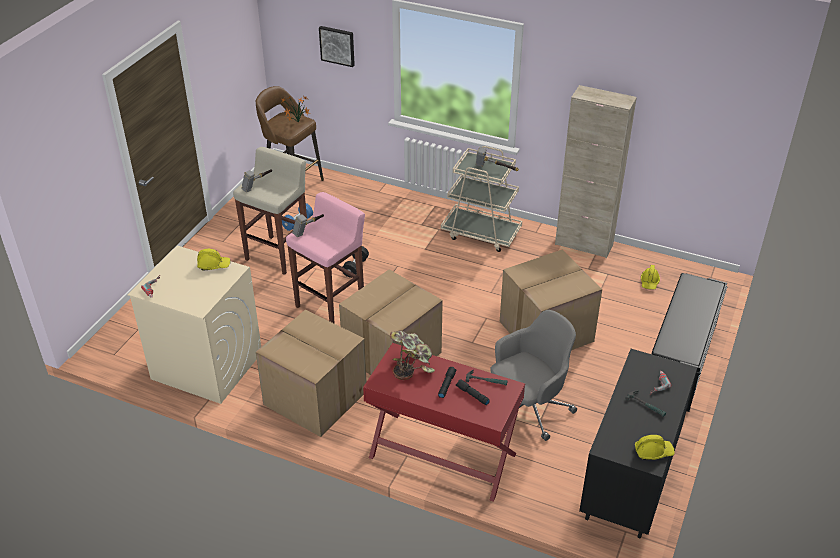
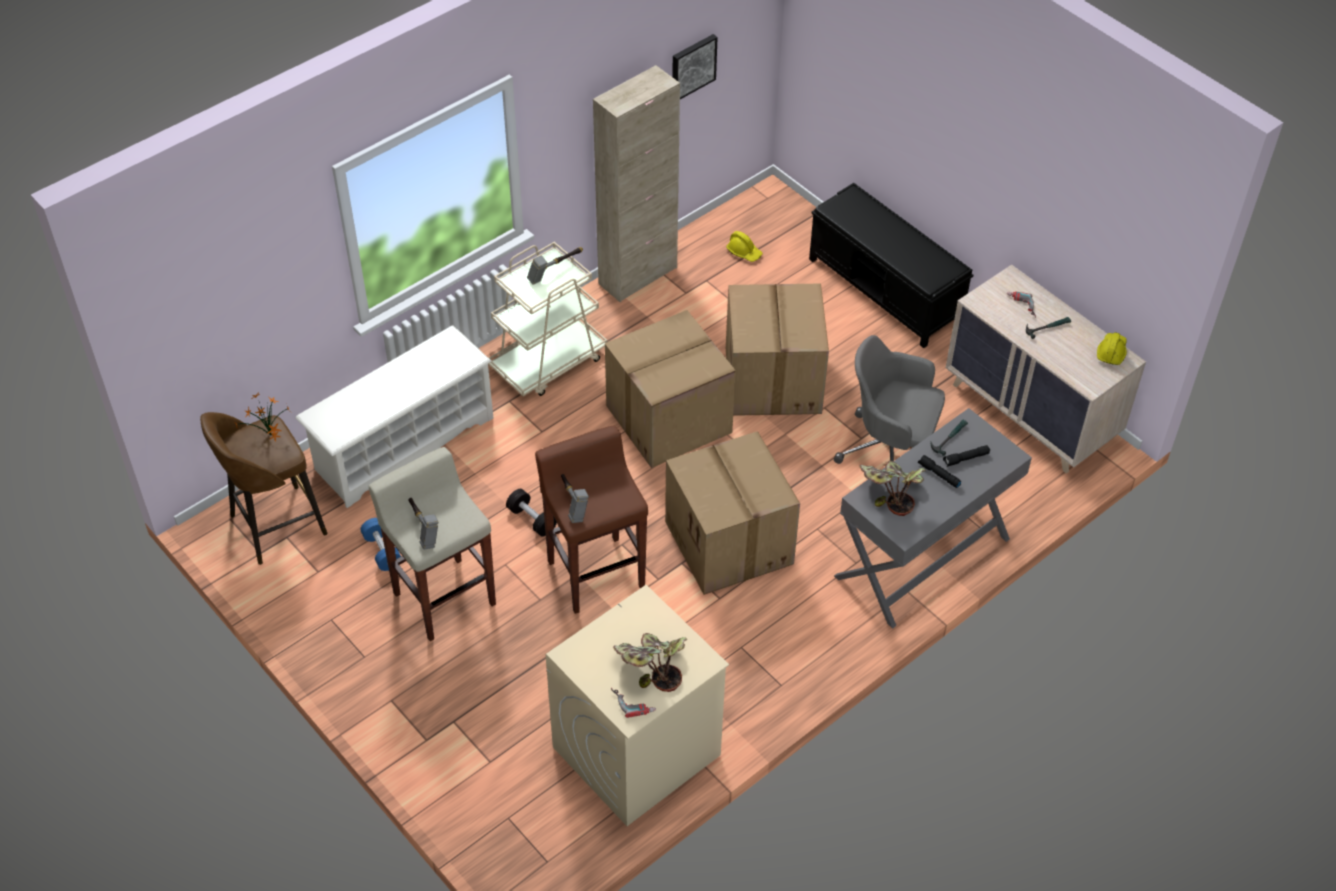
camera: 65 degrees left, 10 degrees up
(184, 288) = (651, 668): none -> potted plant
(214, 265) = (620, 622): yellow hard hat -> none
(313, 398) = (764, 650): cardboard box -> cardboard box (668, 421)
(331, 305) = (595, 573): pink stool -> brown stool
(337, 45) = (260, 289): picture -> picture (692, 66)
(378, 204) = (404, 444): none -> white shoe rack
(442, 456) = (923, 558): red desk -> grey desk
(528, 409) = (890, 451): grey office chair -> grey office chair turned 60 degrees counterclockwise
(630, 479) = (1031, 413): black dresser -> beige dresser

